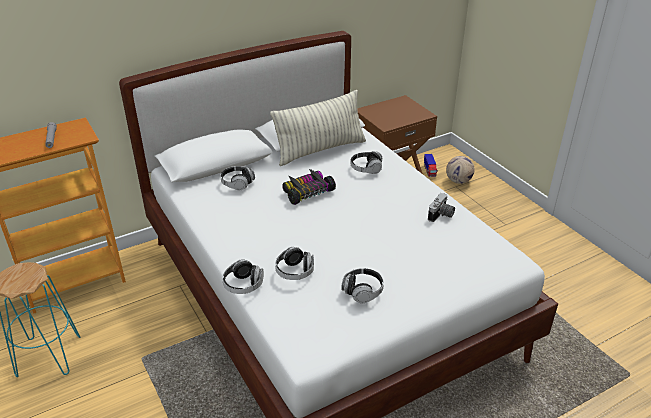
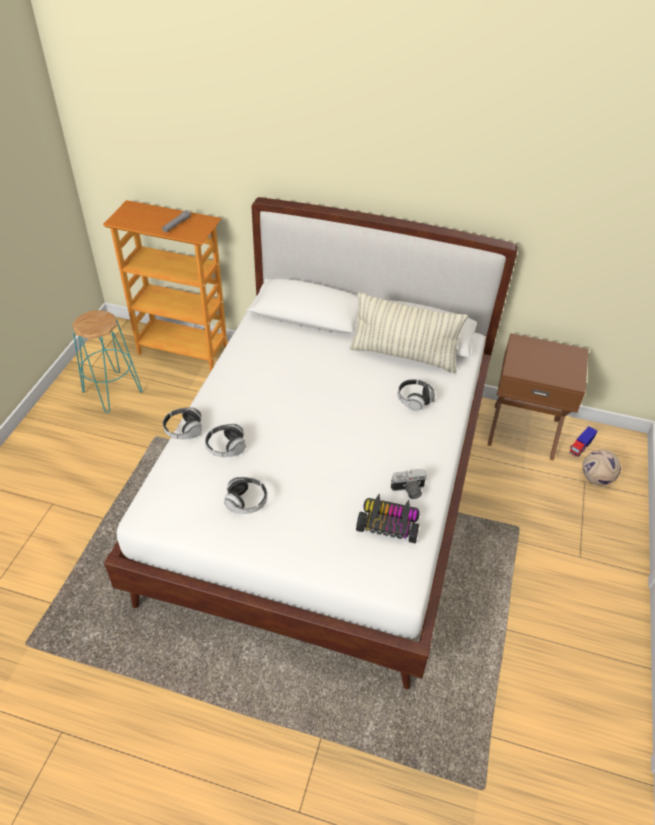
camera: 45 degrees right, 10 degrees up
(237, 183) = (296, 343): headphones -> none
(307, 192) = (334, 387): toy car -> toy car (388, 524)

